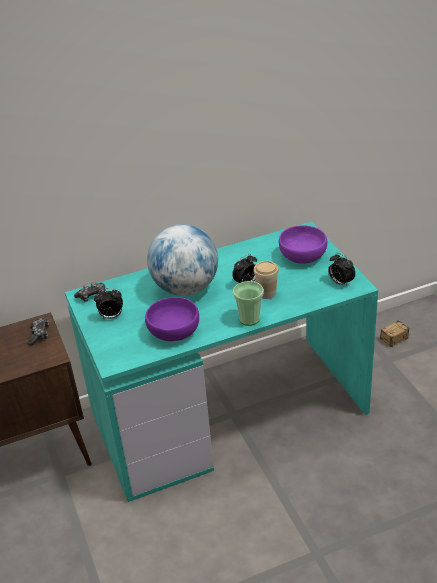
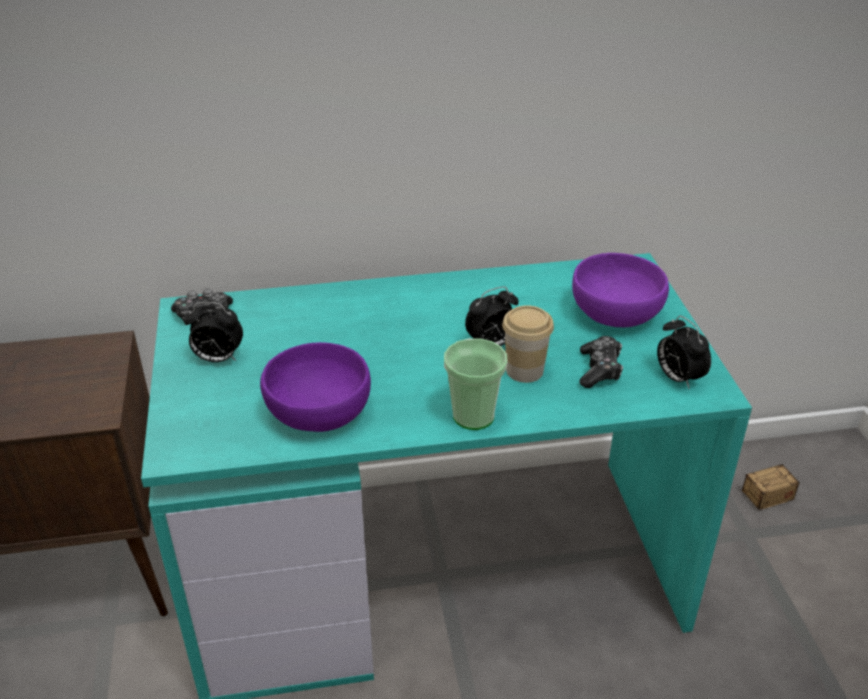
camera: 10 degrees right, 0 degrees up
(39, 335) = (92, 367): game controller -> game controller (599, 370)
(186, 288) = (375, 332): globe -> none

